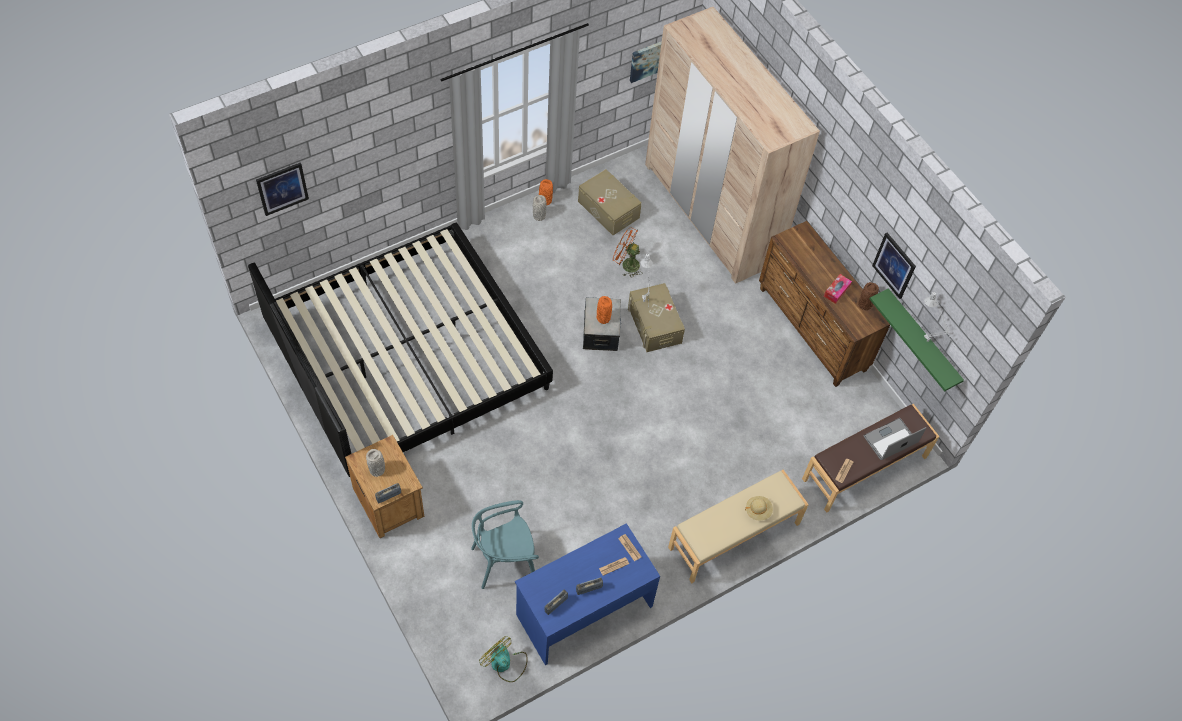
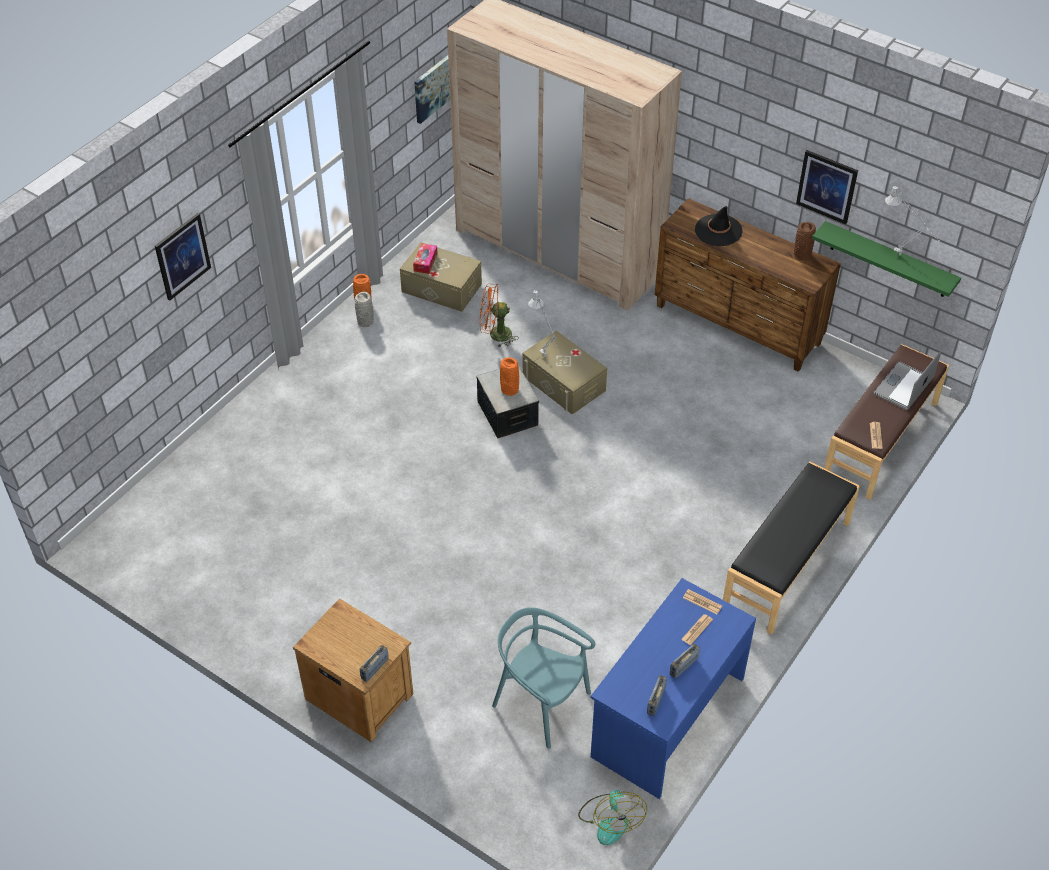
camera: 20 degrees left, 10 degrees down
(282, 188) = (71, 348): picture -> picture (182, 256)
(377, 470) = (343, 645): grey vase -> none
(407, 357) = (292, 527): bed -> none
(504, 561) = (541, 703): turquoise chair -> turquoise chair turned 75 degrees clockwise
(505, 664) = (610, 819): fan -> fan turned 120 degrees counterclockwise
(734, 536) = (788, 565): beige bench -> black bench
(758, 511) = (811, 513): beige hat -> none
(813, 258) = (718, 230): none -> black hat
(836, 291) = (764, 253): tissue box -> tissue box (425, 262)

